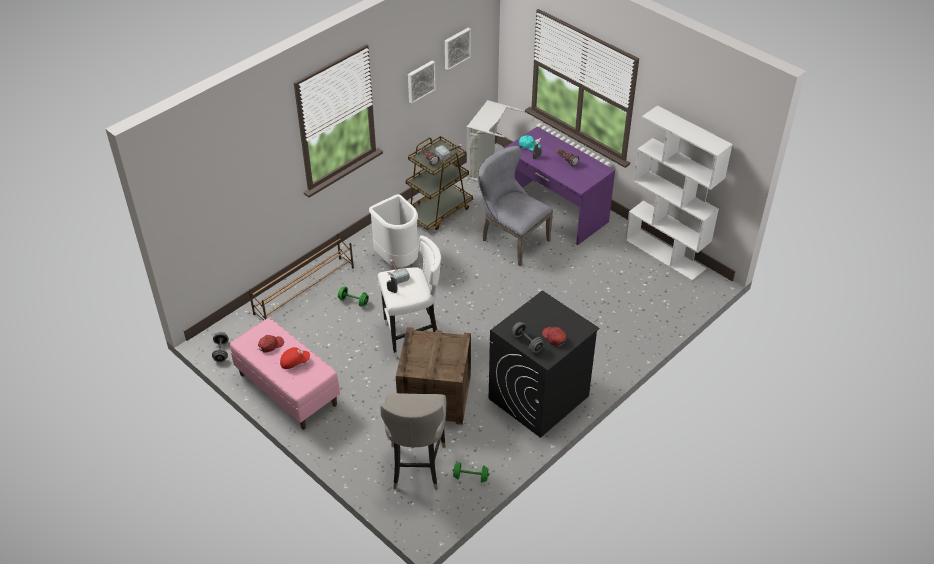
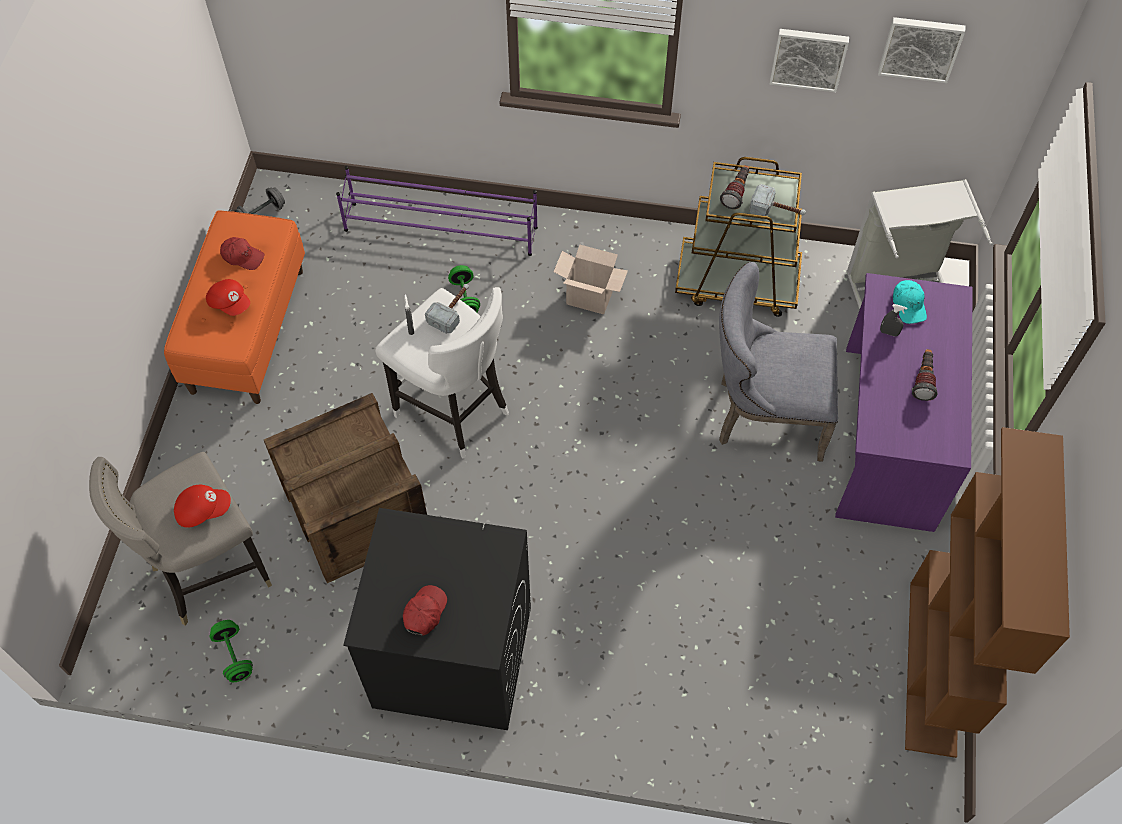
camera: 55 degrees right, 15 degrees up
(287, 389) = (247, 329): pink bench -> orange bench
(305, 290) = (441, 229): brown shoe rack -> purple shoe rack
(398, 260) = (591, 297): white trash can -> cardboard box
(422, 404) = (203, 510): none -> red cap
(511, 239) = (762, 415): grey chair -> grey chair turned 90 degrees counterclockwise
(527, 343) = (385, 578): grey dumbbell -> none
(665, 254) = (933, 668): white bookcase -> brown bookcase

